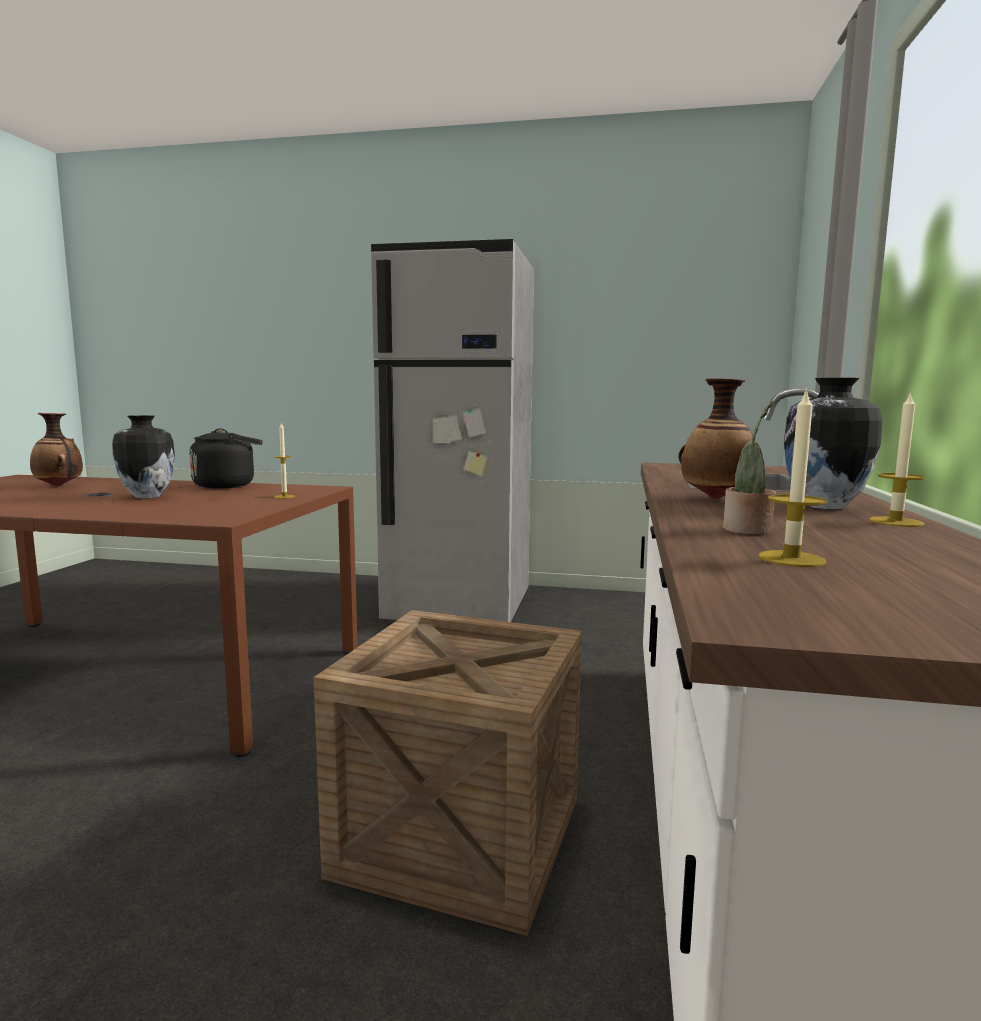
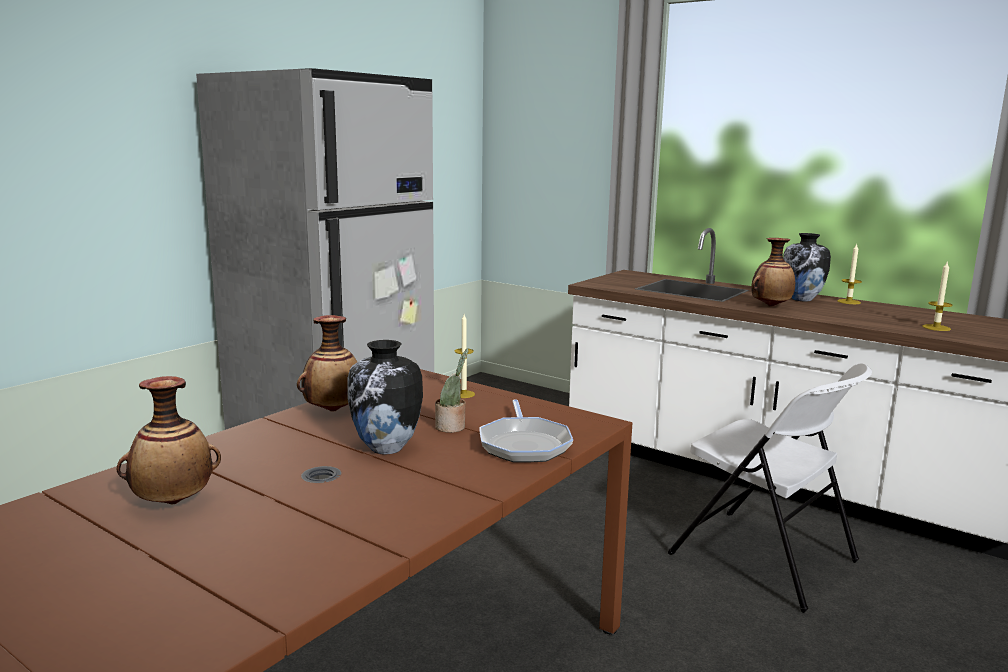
camera: 65 degrees left, 5 degrees up
(158, 512) = (524, 444): none -> frying pan
(228, 485) = (333, 410): black kettle -> vase
(460, 836) = (762, 557): crate -> white chair
(748, 531) = (873, 320): potted plant -> potted plant (452, 427)

